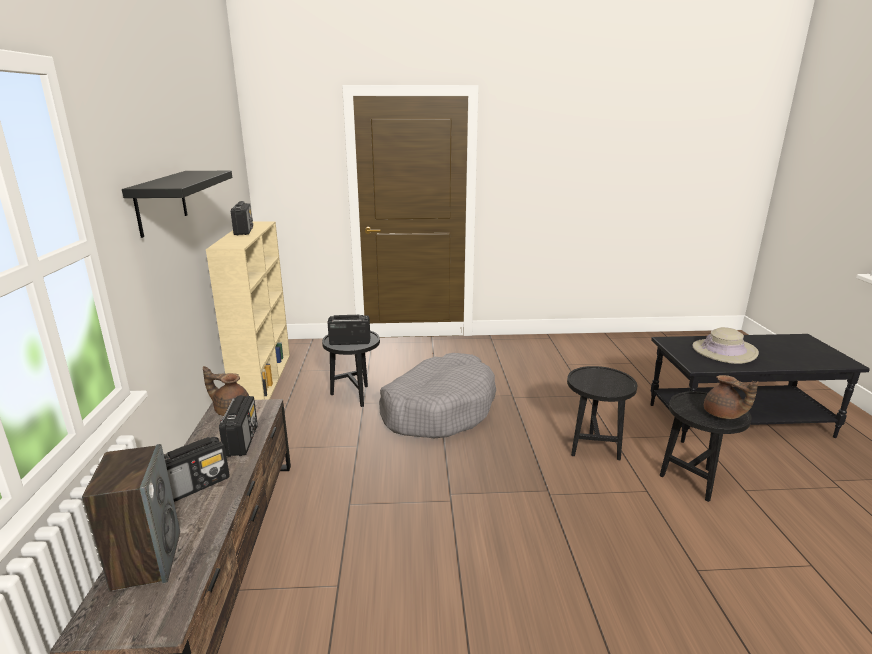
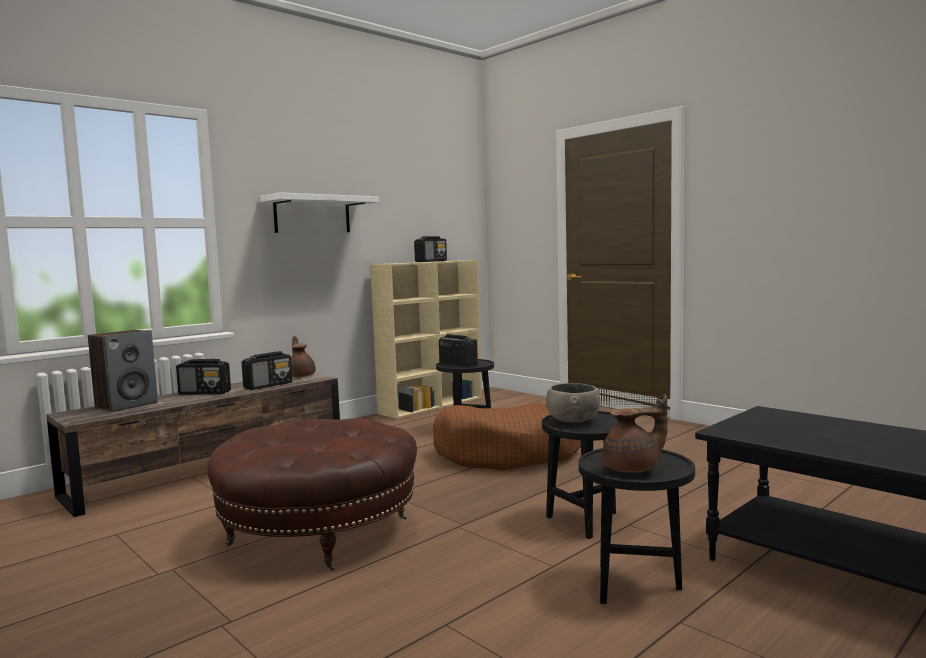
camera: 50 degrees right, 15 degrees down
(161, 202) = (312, 215): black shelf -> white shelf
(438, 409) = (510, 453): grey dog bed -> brown dog bed
(487, 562) = (319, 532): none -> brown ottoman
(595, 383) = (573, 420): none -> grey bowl
(723, 415) = (633, 469): brown teapot -> brown teapot turned 120 degrees counterclockwise
(724, 351) = (823, 432): beige hat -> none

